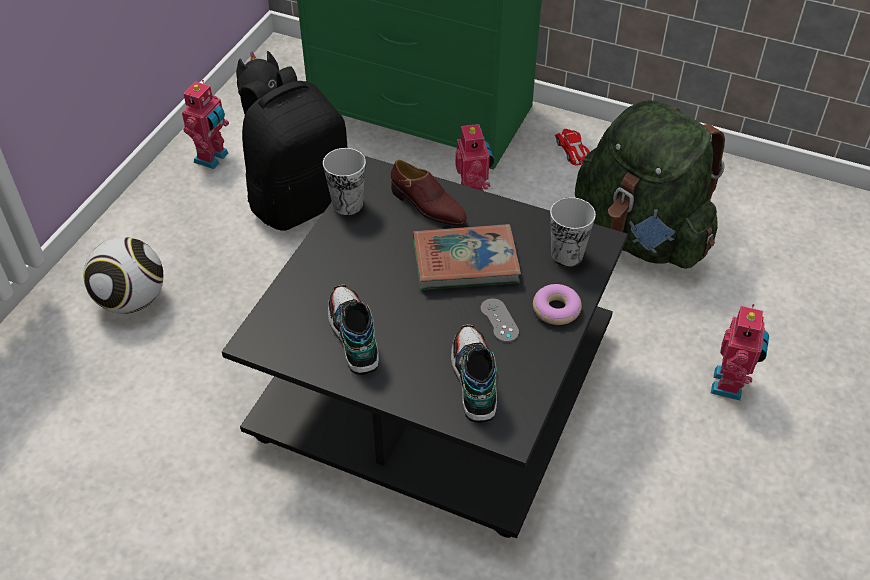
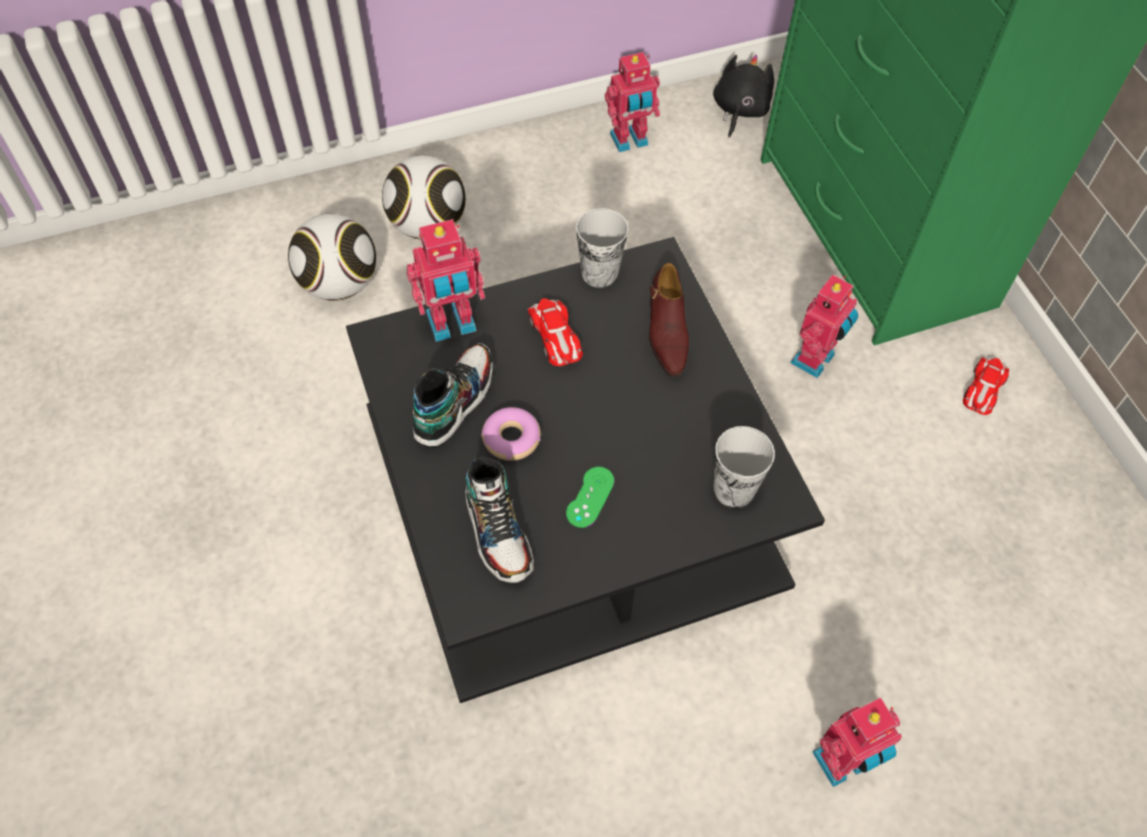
camera: 45 degrees right, 10 degrees up
(110, 381) = (340, 283): none -> football
(293, 297) = (452, 325): none -> toy robot
(300, 201) = (656, 239): black backpack -> none
(366, 255) = (555, 336): none -> toy car
(465, 262) = (631, 415): book -> none
(474, 380) = (498, 532): shoe -> shoe turned 120 degrees clockwise
(499, 320) = (590, 497): grey game controller -> green game controller
(556, 309) = (653, 533): donut -> donut (511, 438)
(641, 236) = (944, 536): green backpack -> none

